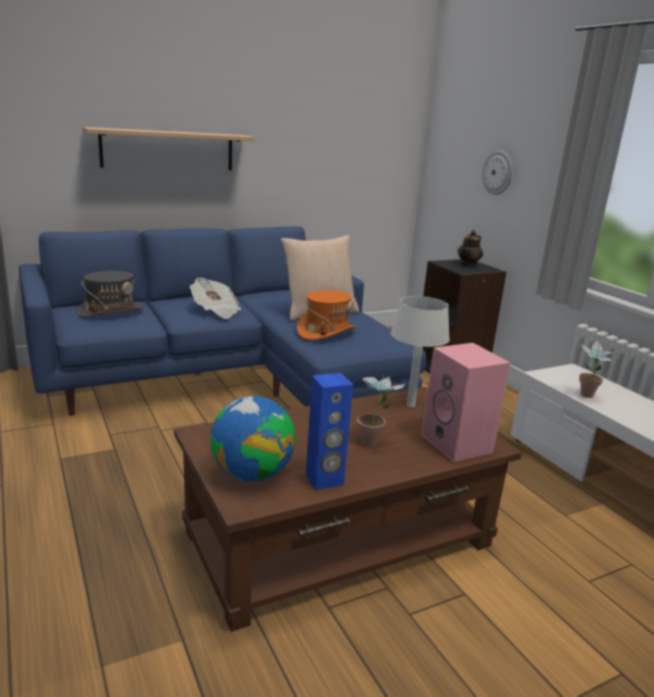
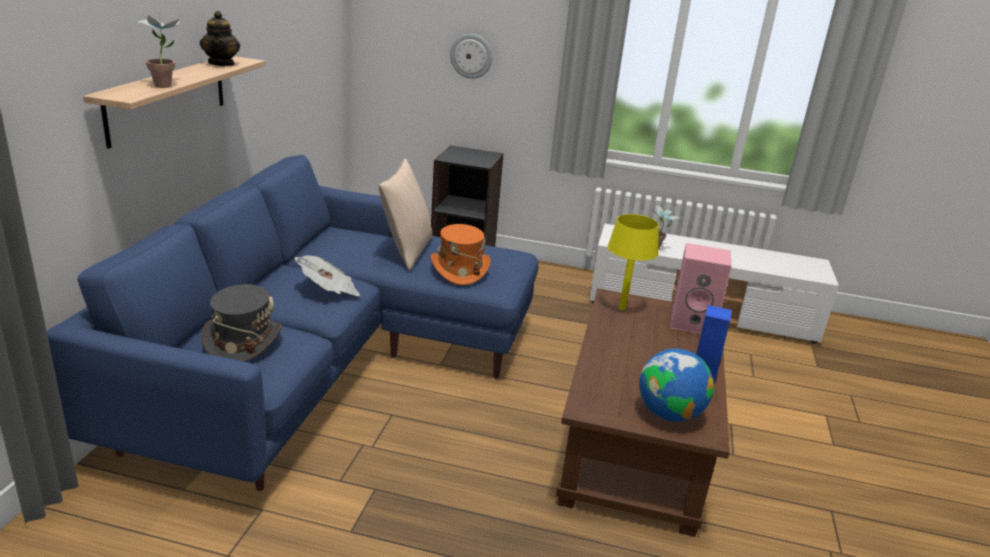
camera: 50 degrees left, 5 degrees up
(374, 441) = (663, 348): potted plant -> potted plant (166, 85)
(410, 405) = (622, 308): white table lamp -> yellow table lamp
(468, 265) = (468, 154): teapot -> teapot (222, 64)

